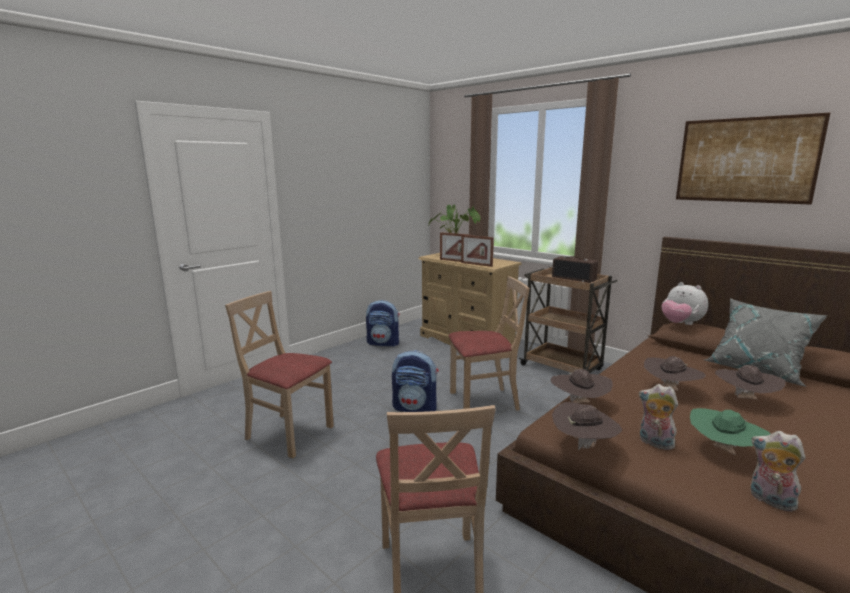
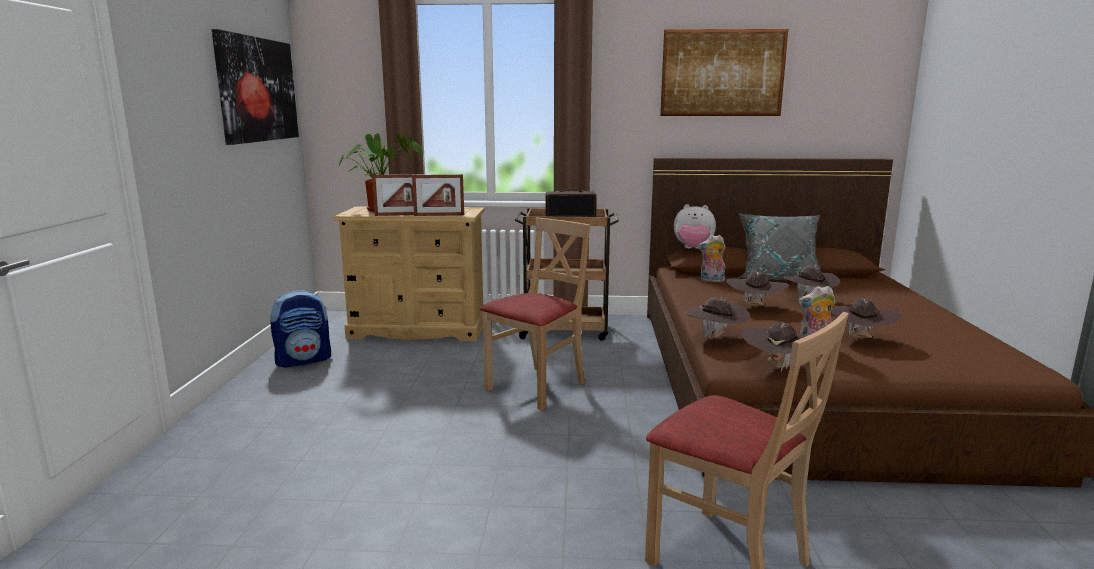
camera: 40 degrees left, 0 degrees up
(289, 433) = (339, 513): beige chair -> none
(388, 175) = (257, 89): none -> picture
(415, 408) = (470, 419): backpack -> none
(724, 452) = (859, 339): green hat -> brown hat
(770, 500) = (930, 360): plush toy -> plush toy (711, 280)

